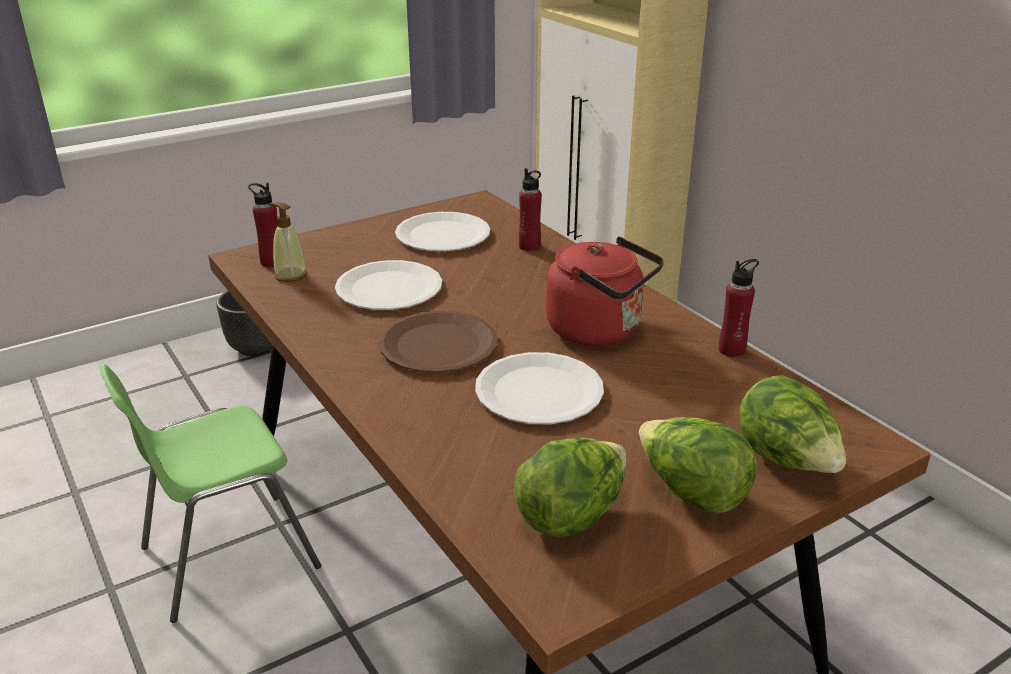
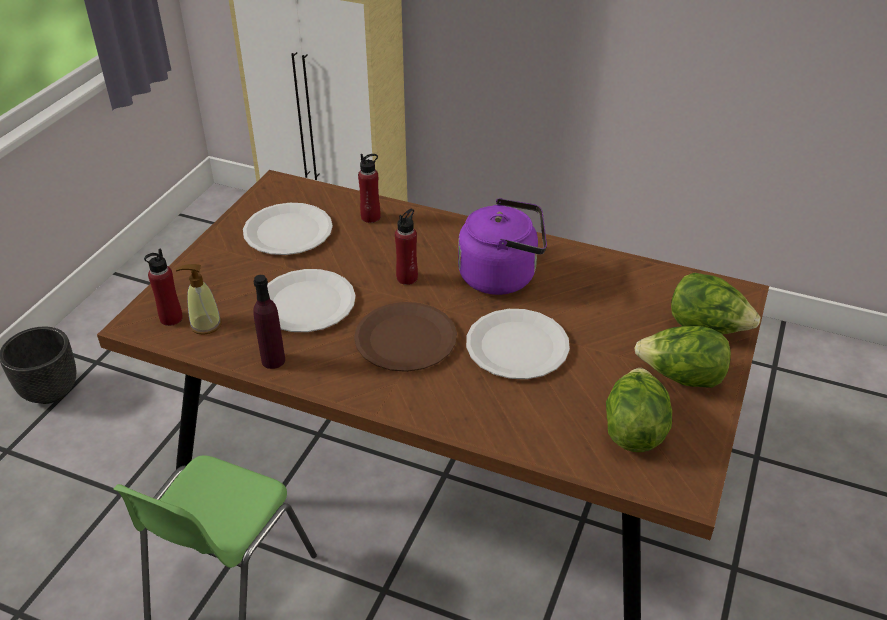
camera: 35 degrees left, 10 degrees up
(307, 318) = (273, 360): none -> purple bottle
(599, 330) = (502, 276): red kettle -> purple kettle
(732, 350) = (599, 256): red bottle -> red bottle (407, 278)

